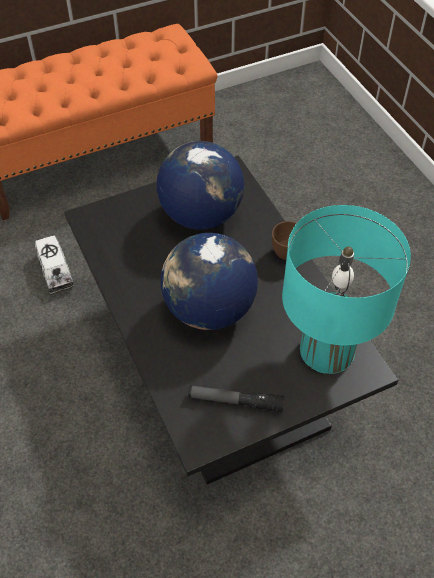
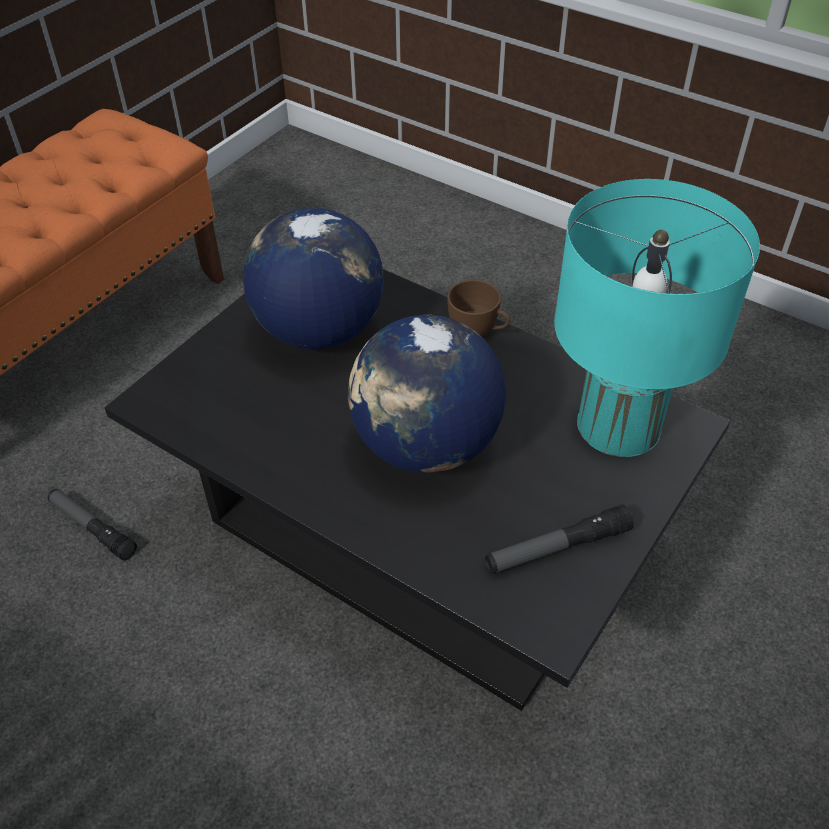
camera: 30 degrees left, 5 degrees down
(55, 271) = (92, 528): toy truck -> flashlight

